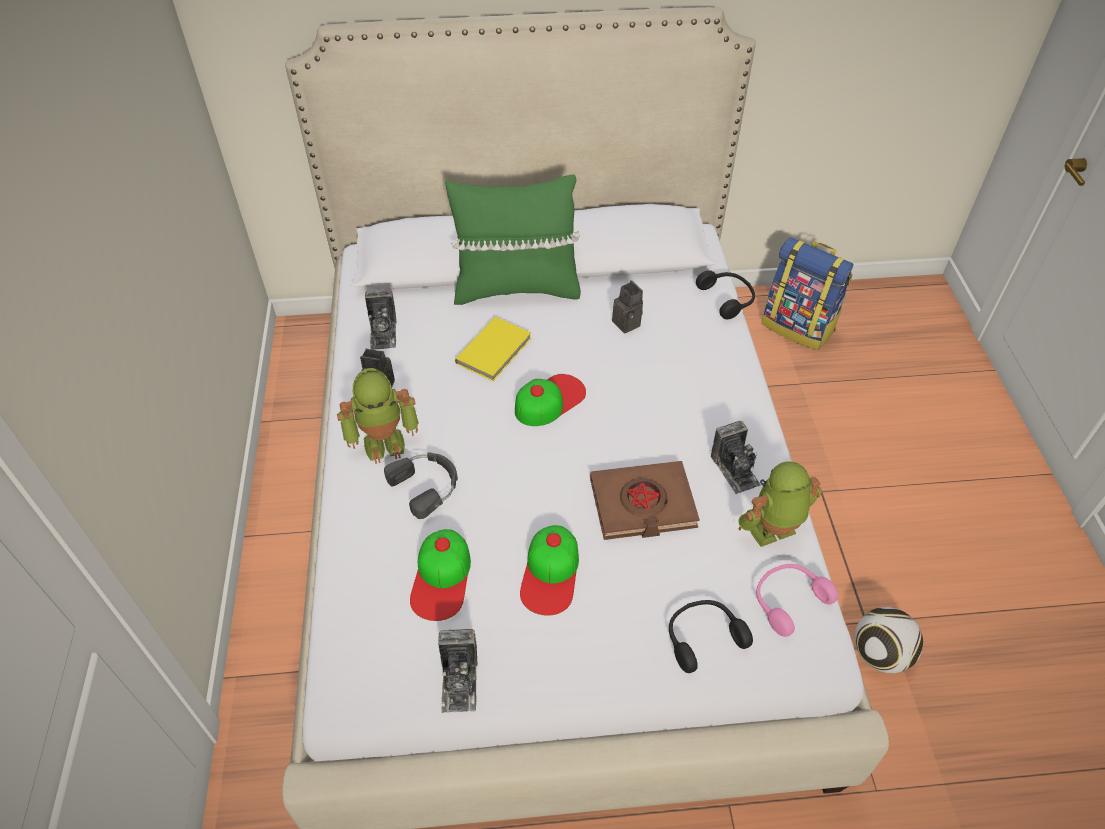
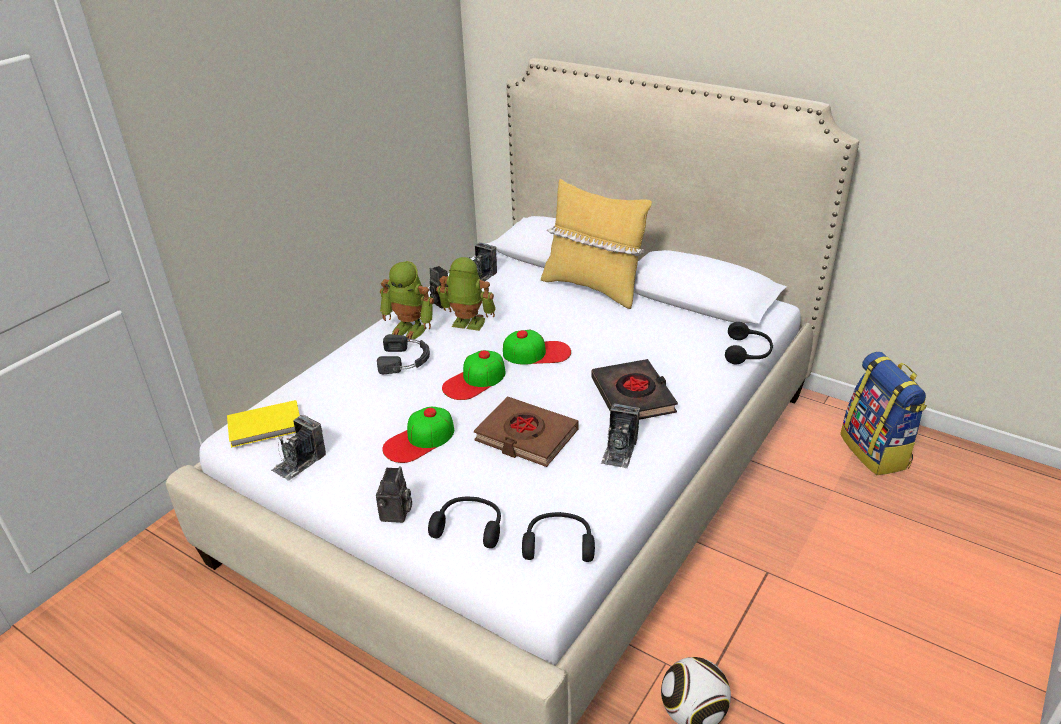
camera: 40 degrees right, 15 degrees down
(442, 578) = (353, 407): cap -> cap (474, 380)
(496, 350) = (536, 313): yellow book -> yellow book (266, 426)
(516, 288) = (593, 287): green pillow -> yellow pillow
(628, 324) = (649, 336): camera -> camera (396, 514)
(686, 402) = (633, 396): none -> black book
(772, 532) = (600, 499): toy robot -> toy robot (467, 324)
(788, 600) = (559, 543): pink headphones -> black headphones

